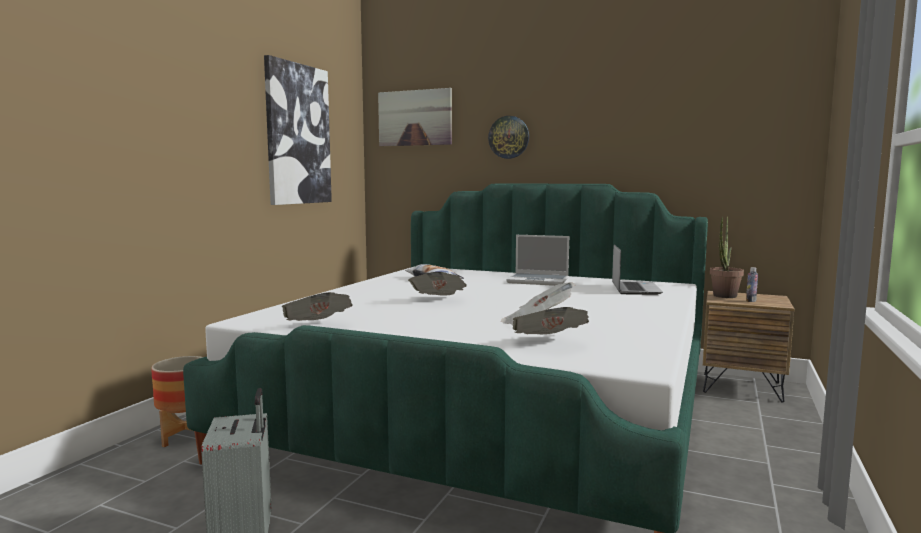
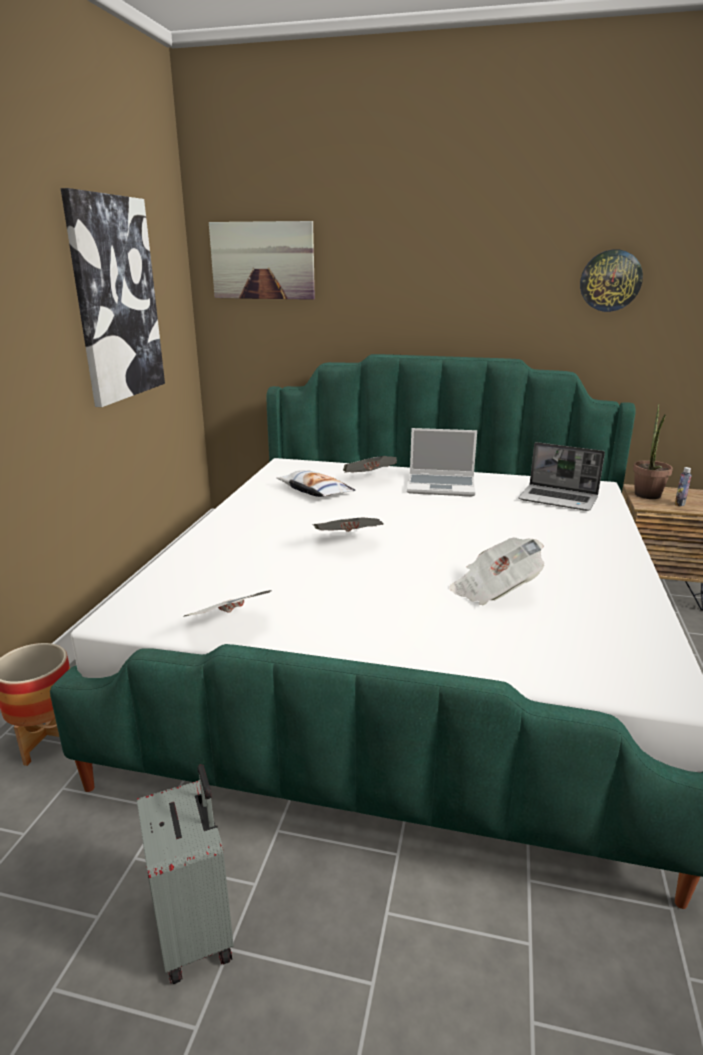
camera: 10 degrees left, 15 degrees up
(509, 137) = (391, 293): wall clock -> wall clock (610, 280)
(549, 343) = (535, 641): newspaper -> newspaper (369, 480)
(634, 289) = (559, 499): laptop -> laptop turned 120 degrees clockwise

